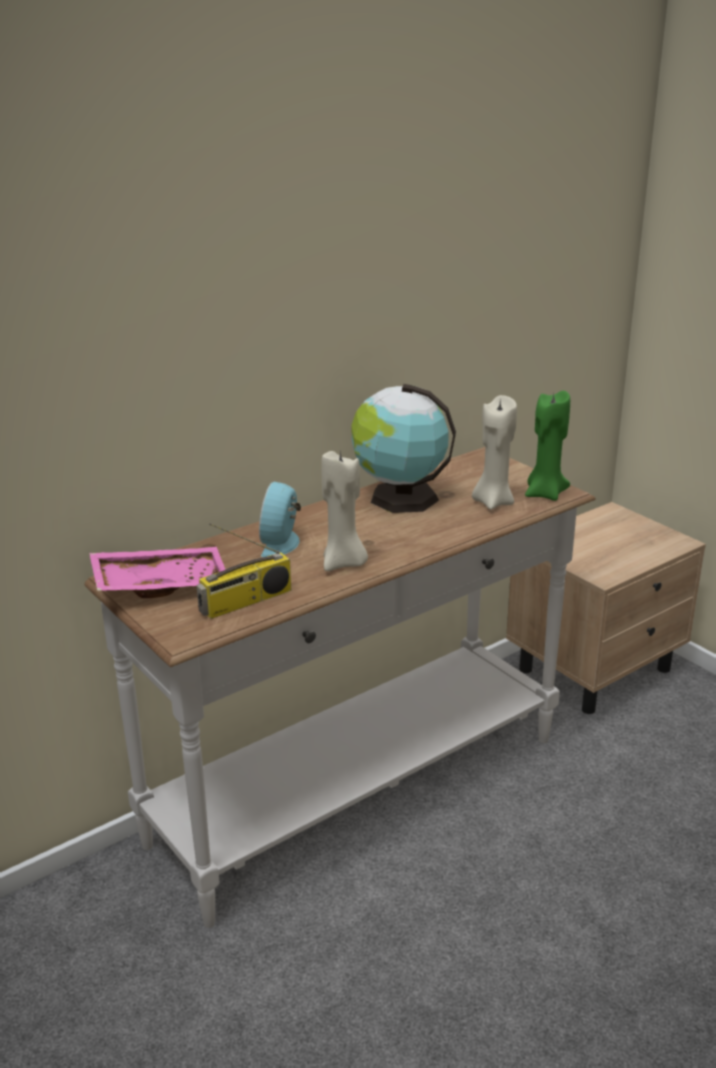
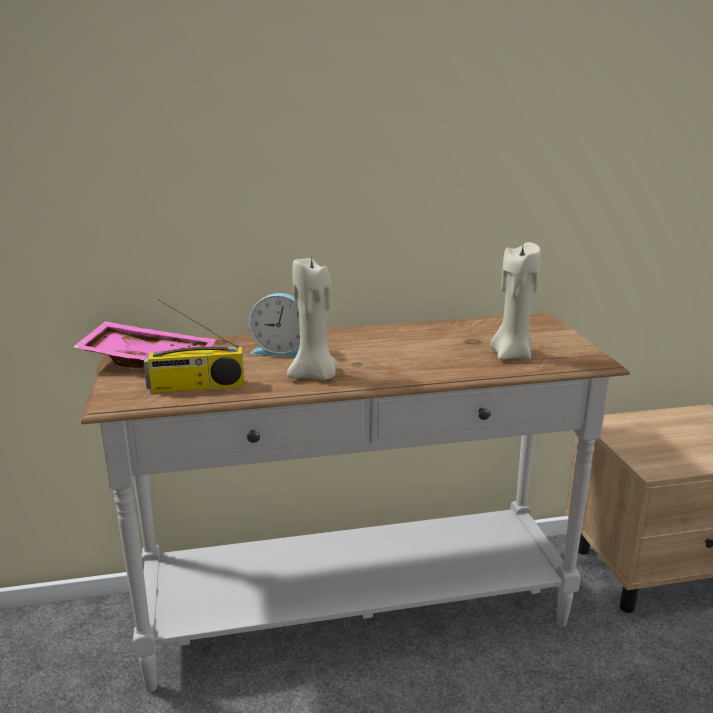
camera: 25 degrees right, 5 degrees down
(282, 543) = (282, 350): alarm clock -> alarm clock turned 120 degrees counterclockwise
(399, 498) = (424, 336): globe -> none
(545, 494) = (573, 358): green candle -> none

